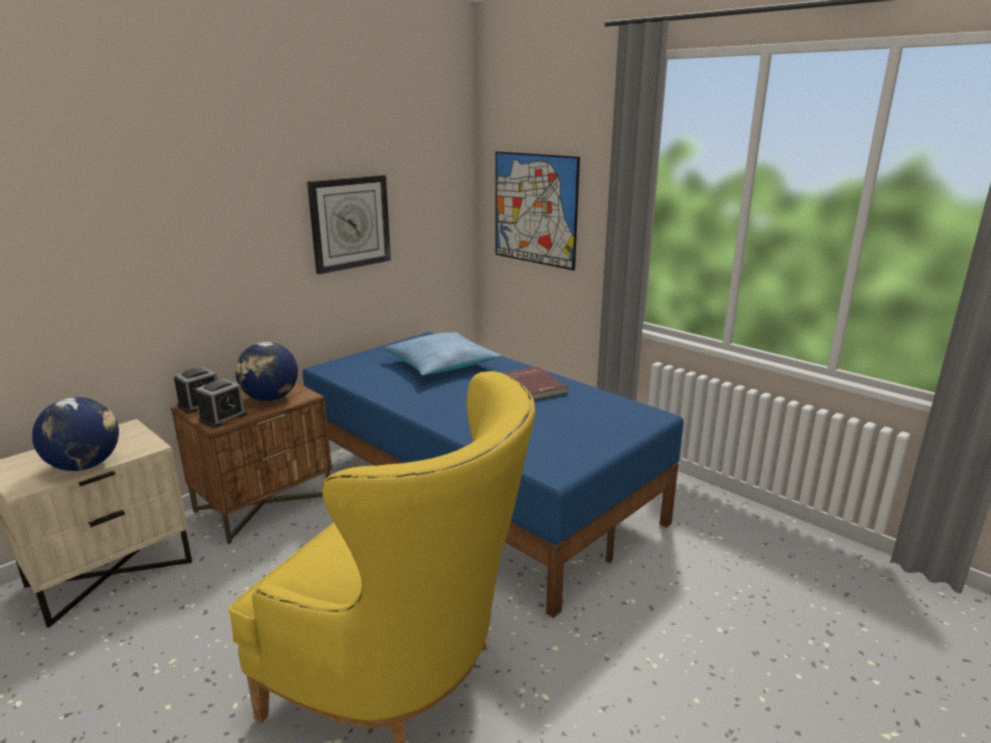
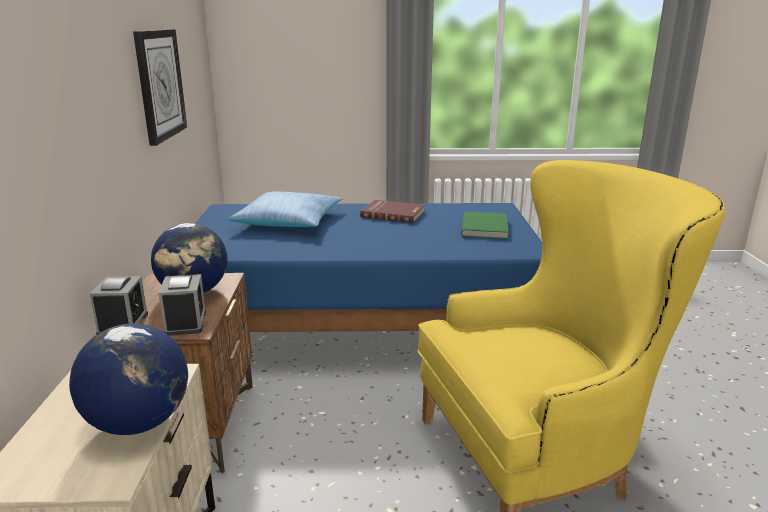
camera: 45 degrees left, 0 degrees up
(535, 209) = (290, 64): picture -> none
(578, 431) = (486, 228): none -> green book

